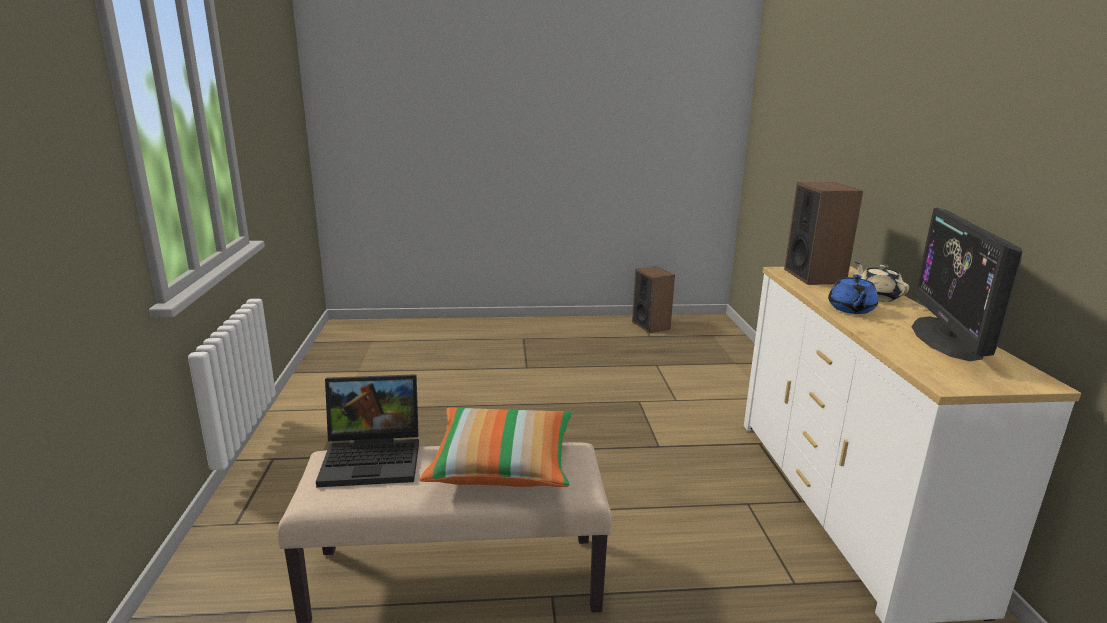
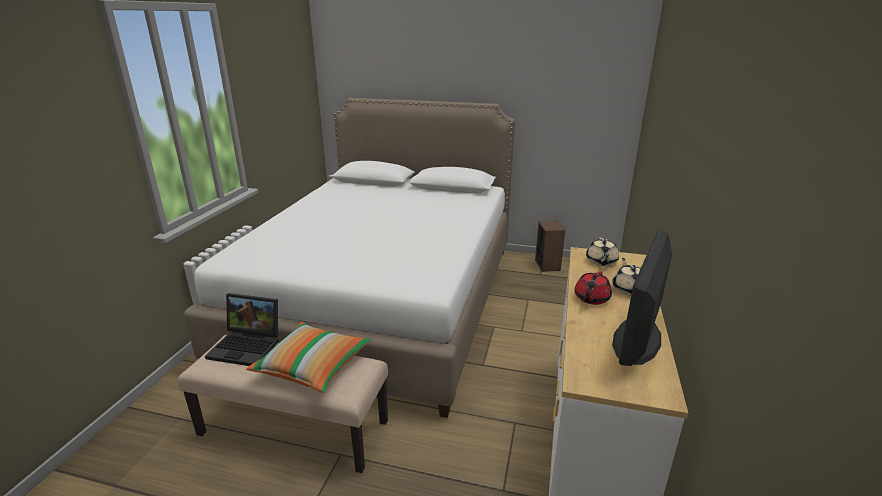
camera: 20 degrees right, 5 degrees up
(469, 392) = (384, 300): none -> white bed
(814, 276) = (601, 261): speaker -> beige teapot
(851, 309) = (591, 298): blue teapot -> red teapot

